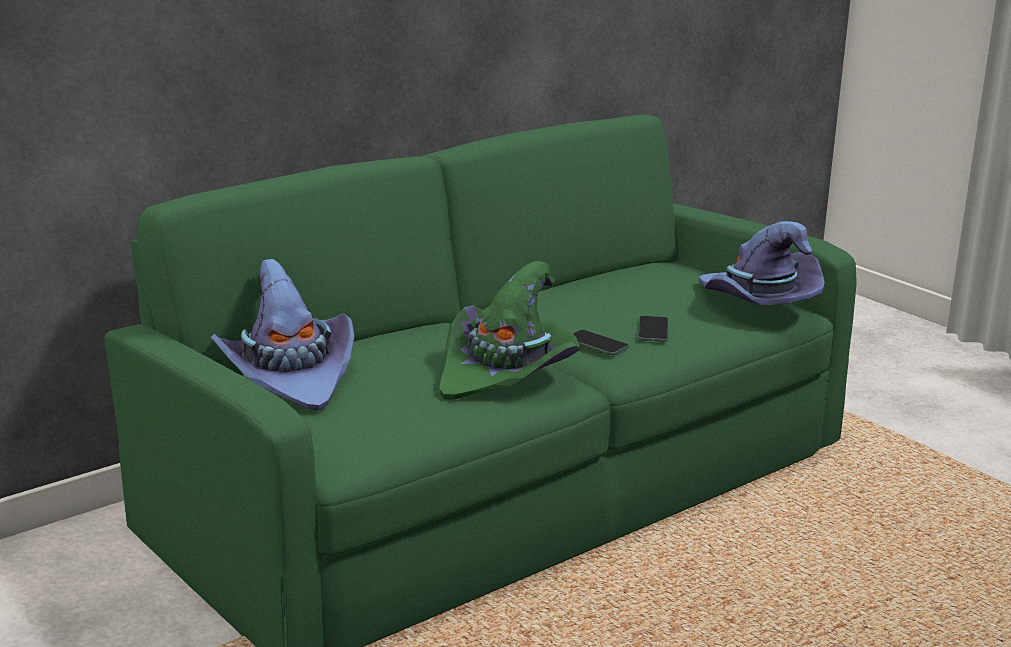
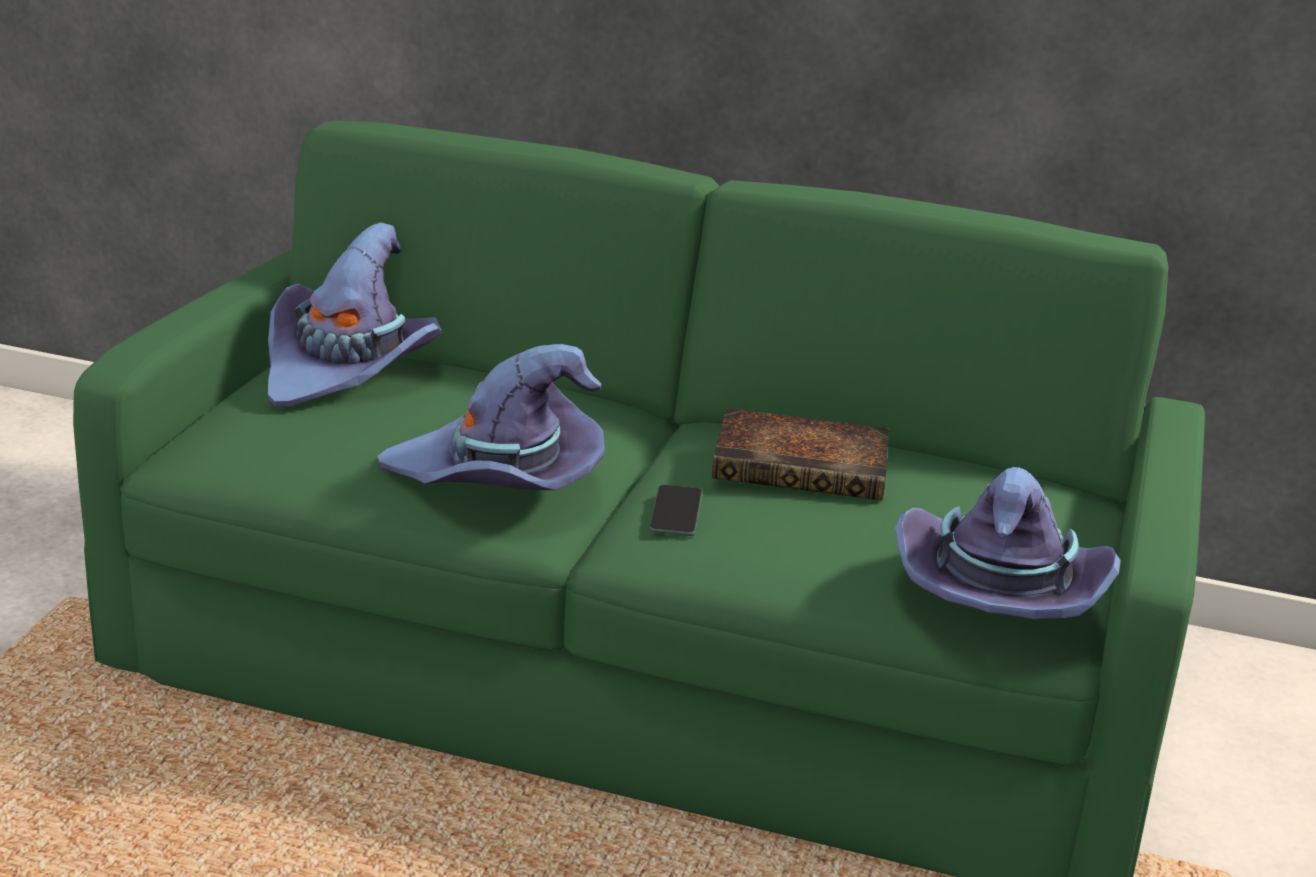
camera: 55 degrees right, 5 degrees up
(506, 372) = (500, 478): green hat -> purple hat
(586, 300) = (805, 465): none -> book
(653, 330) = (770, 537): phone -> none

